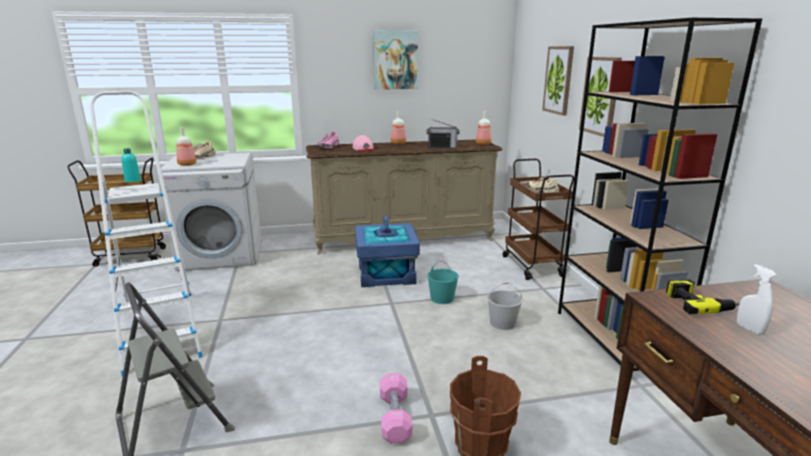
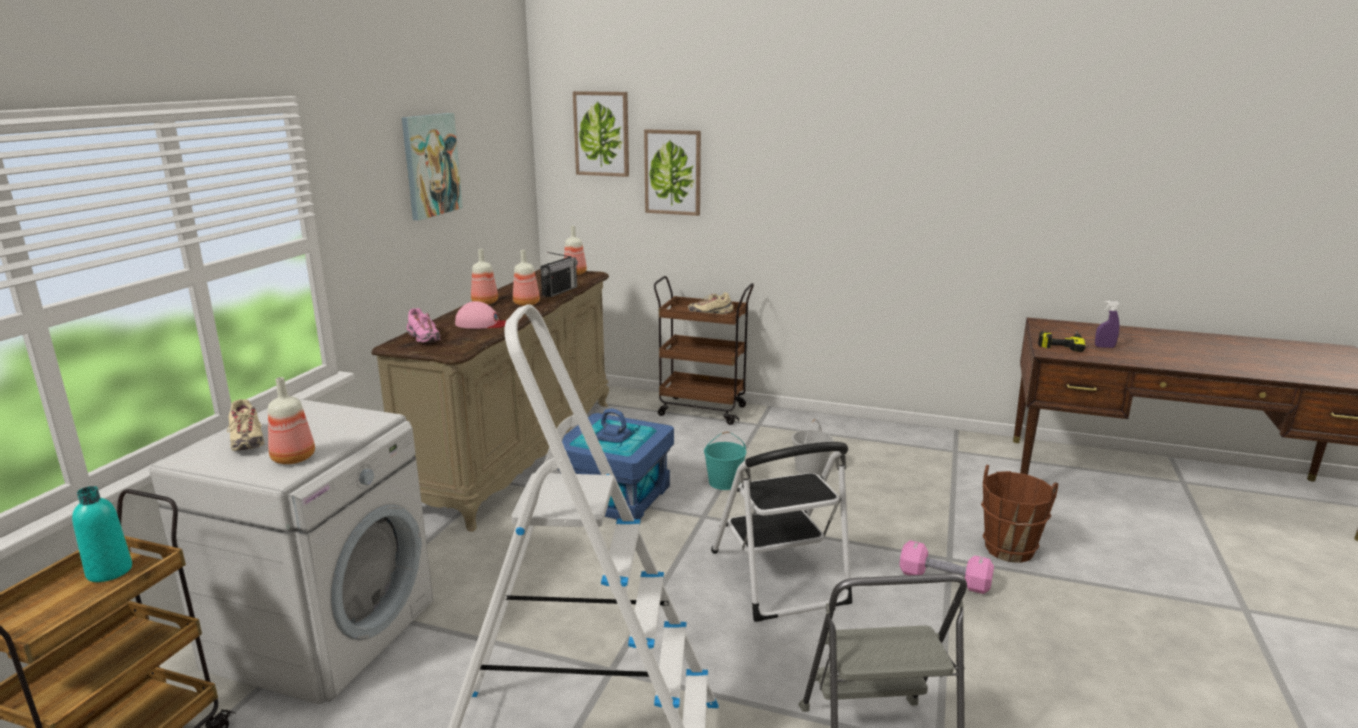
camera: 60 degrees left, 0 degrees up
(339, 346) = (779, 579): none -> step ladder
(409, 148) = (527, 303): none -> bottle
(600, 96) = (769, 188): picture -> picture (602, 134)
(614, 340) = (883, 433): beige bookcase -> none
(749, 329) = (1104, 347): white spray bottle -> purple spray bottle

